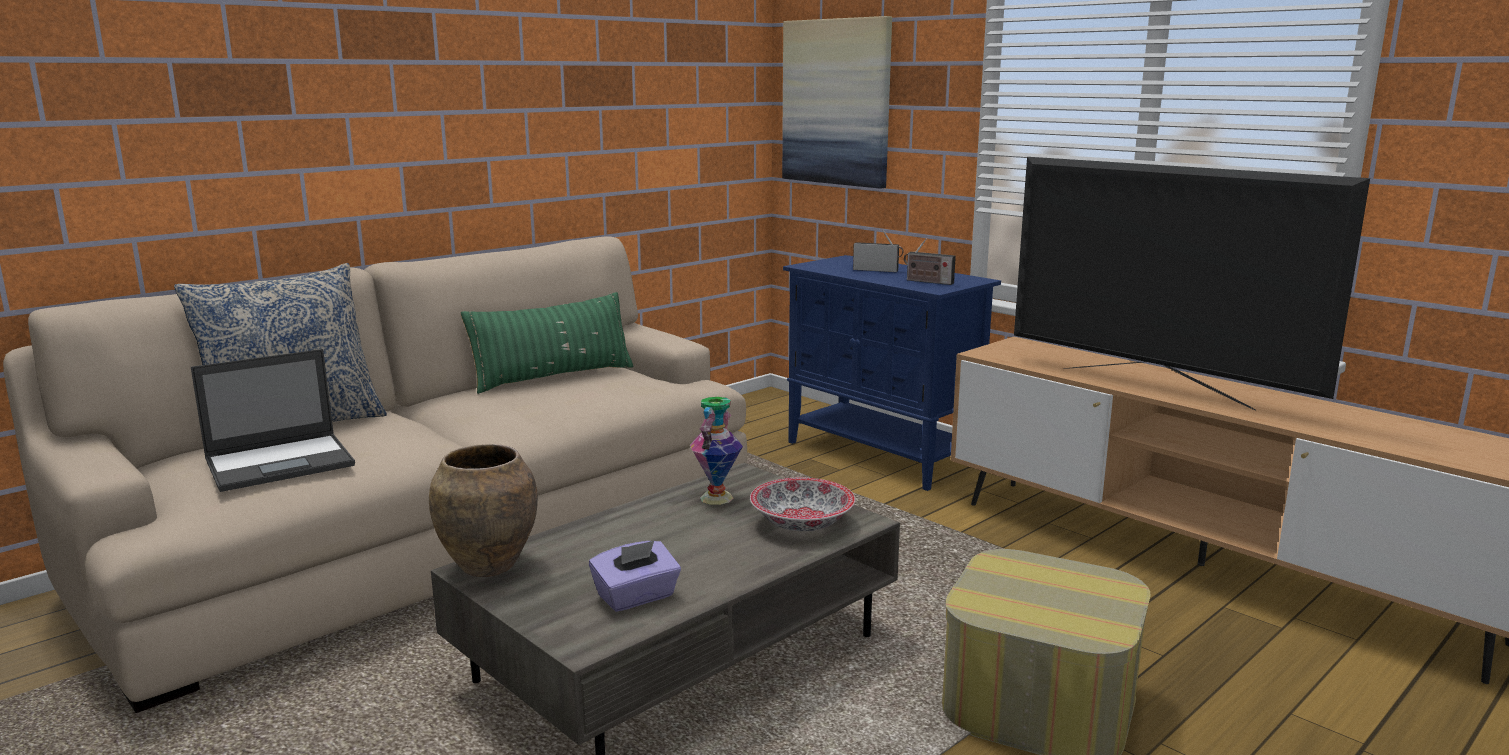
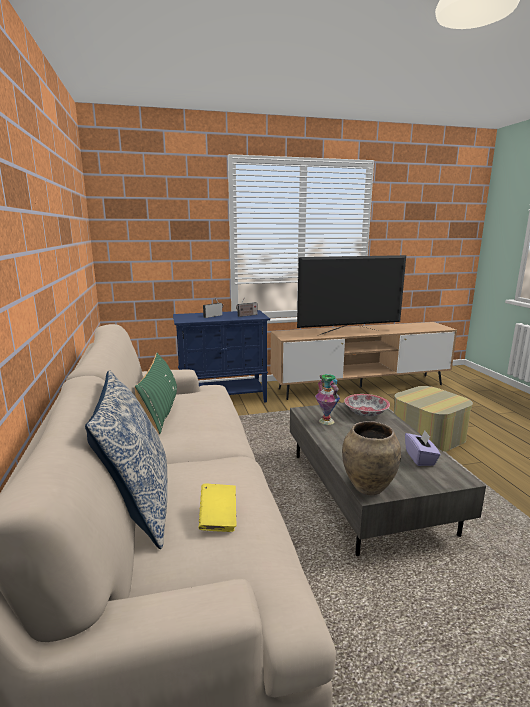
camera: 60 degrees left, 0 degrees up
(282, 462) = (218, 518): laptop -> yellow book
(837, 102) = (143, 239): picture -> none

